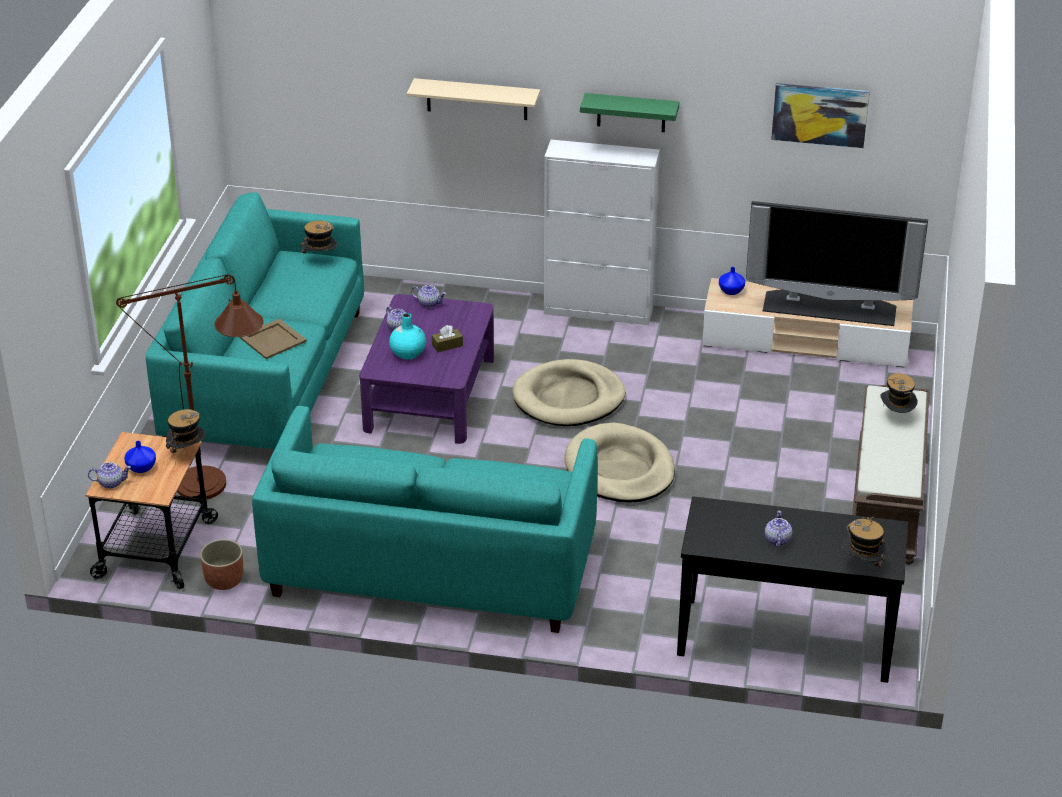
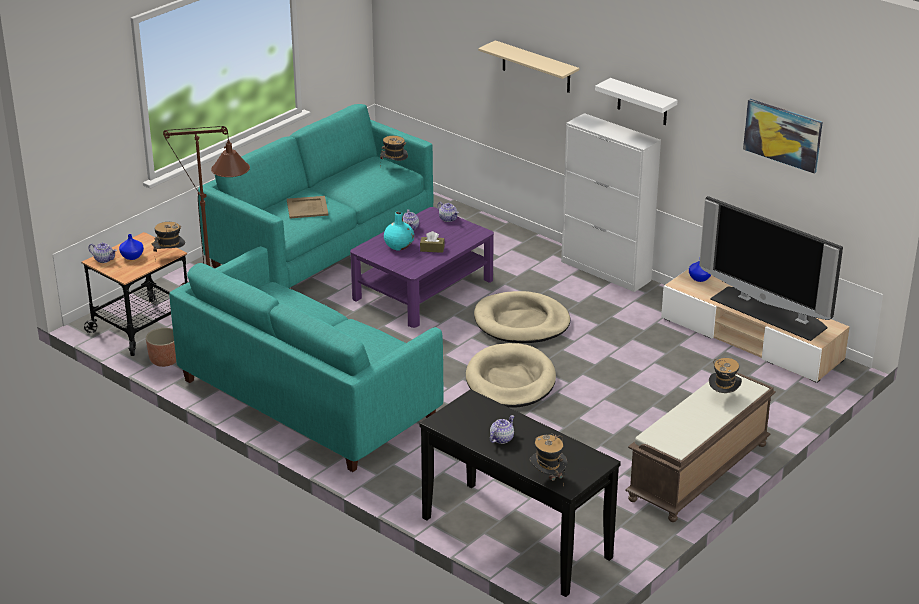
camera: 30 degrees right, 5 degrees down
(631, 112) = (642, 102): green shelf -> white shelf

